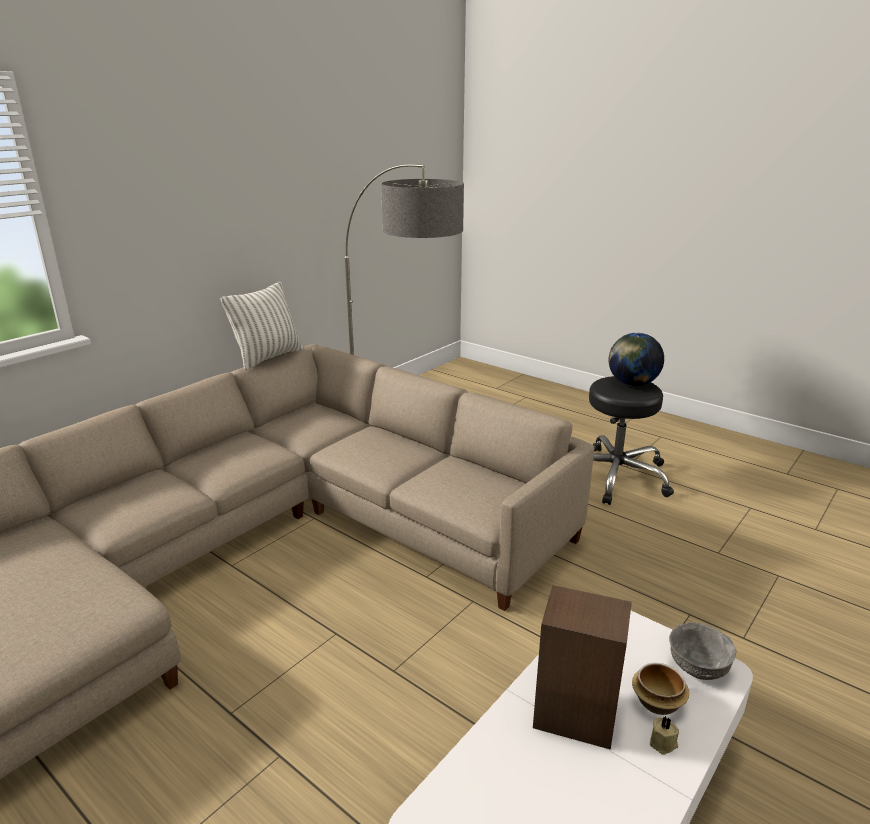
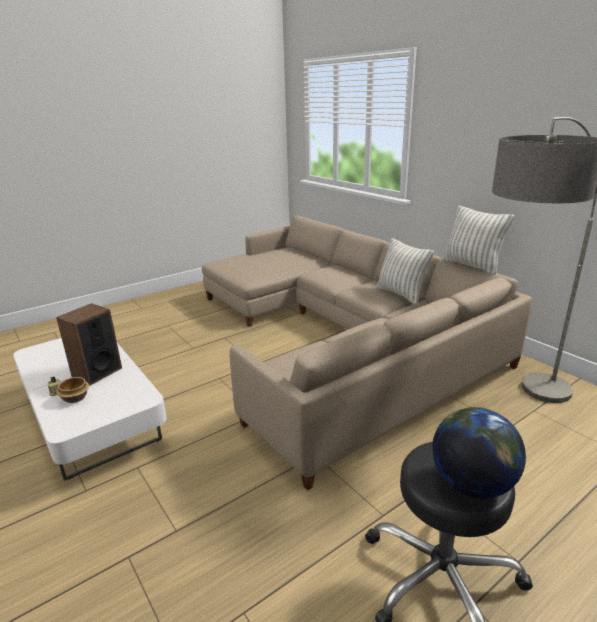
camera: 105 degrees right, 0 degrees up
(243, 440) = (401, 294): none -> pillow
(698, 666) = (77, 421): grey bowl -> none

